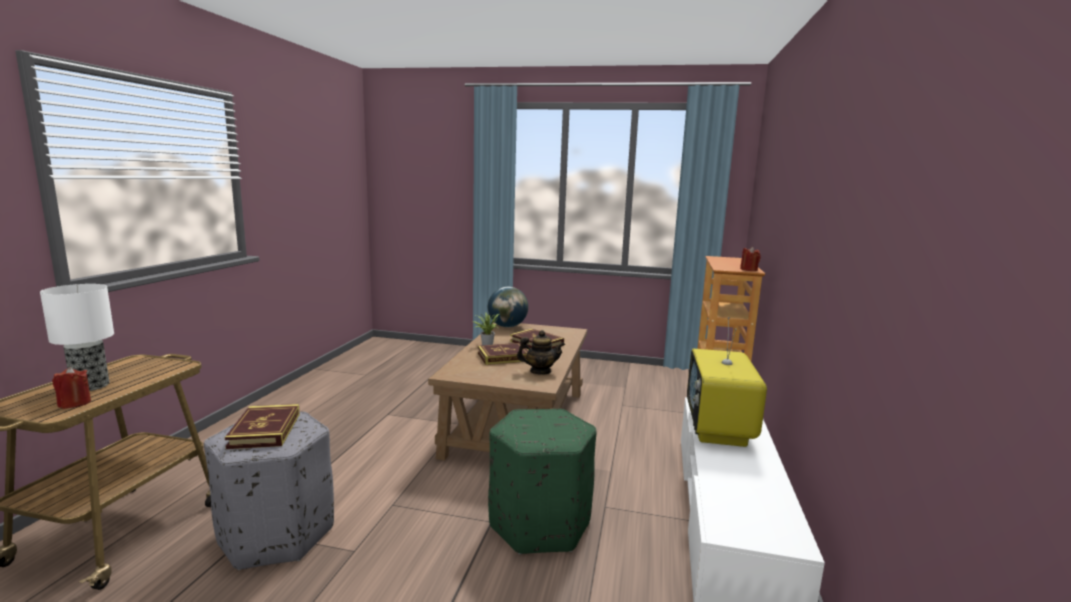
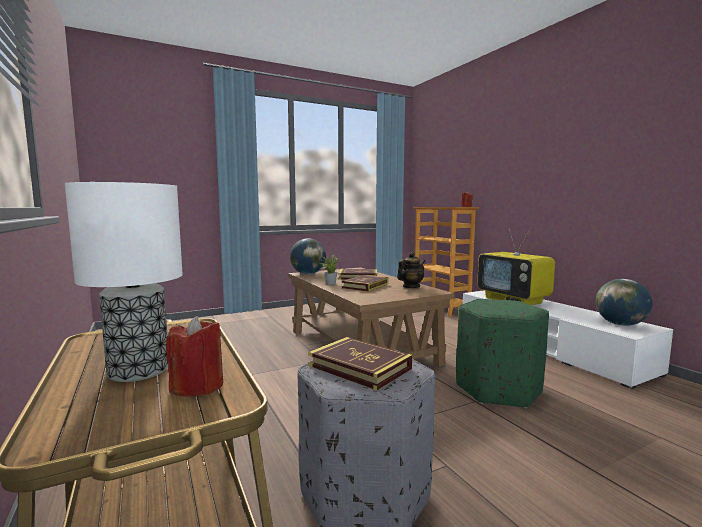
camera: 40 degrees left, 5 degrees down
(756, 518) = (620, 324): none -> globe

